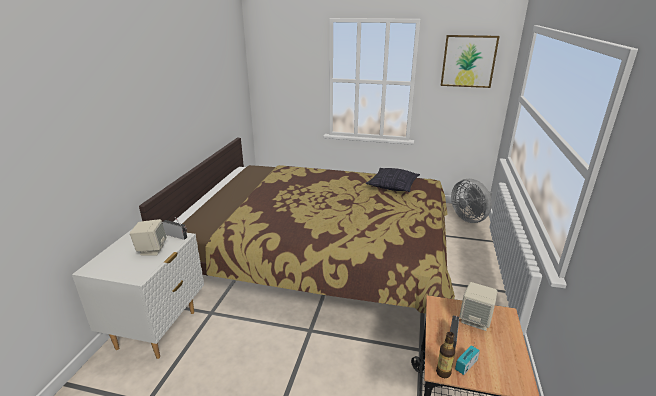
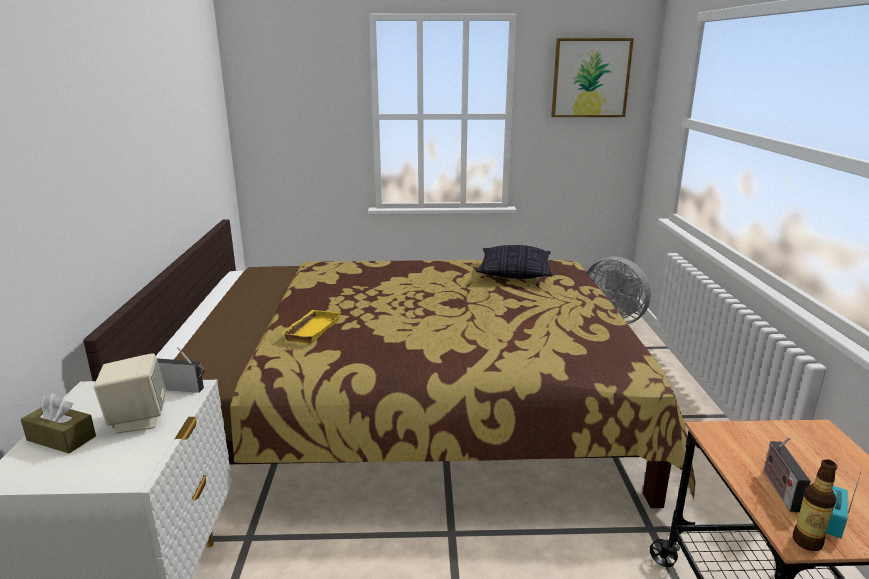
camera: 15 degrees left, 5 degrees down
(117, 254) = (61, 438): none -> brown tissue box
(260, 209) = (311, 330): none -> yellow tray
(475, 320) = (787, 446): beige speaker -> none

